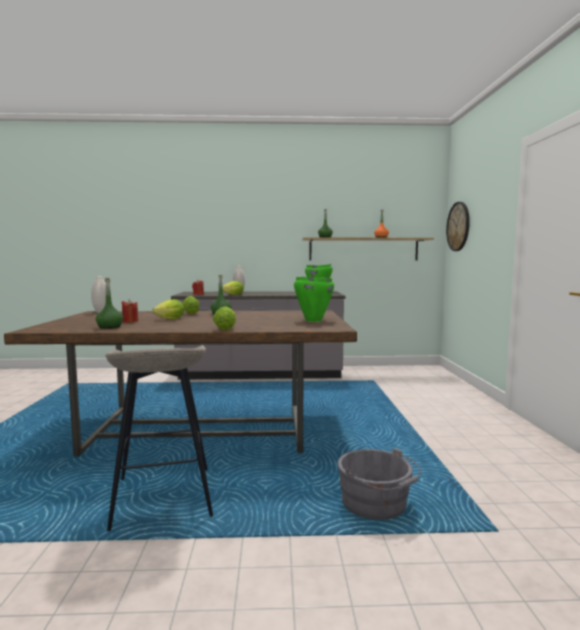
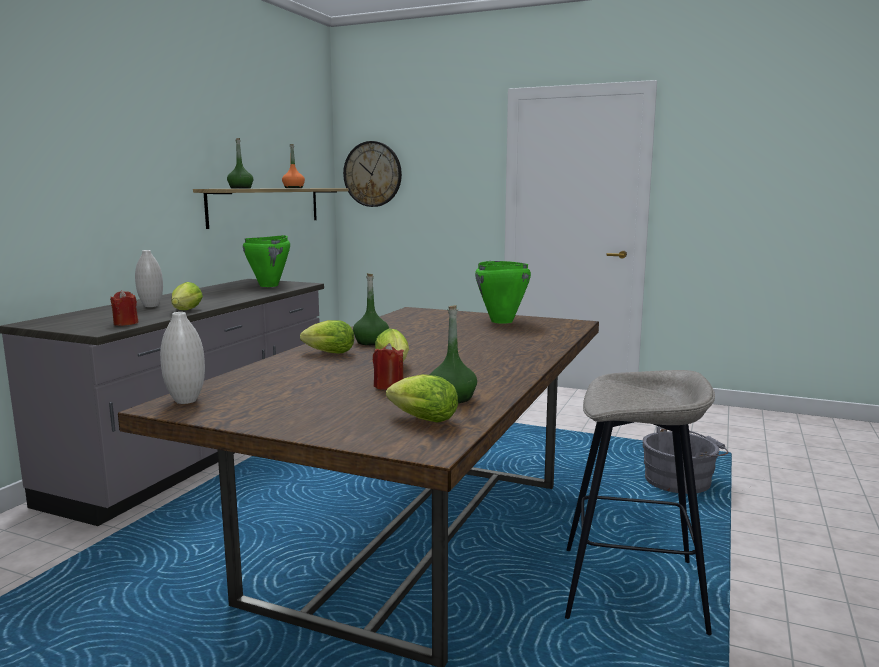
camera: 65 degrees left, 5 degrees up
(226, 328) = (535, 351): lettuce -> lettuce (420, 419)

